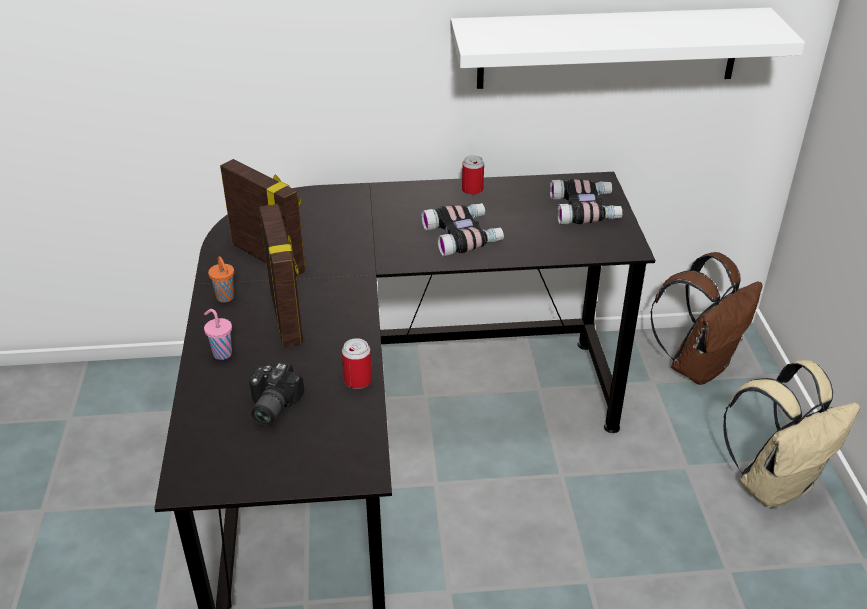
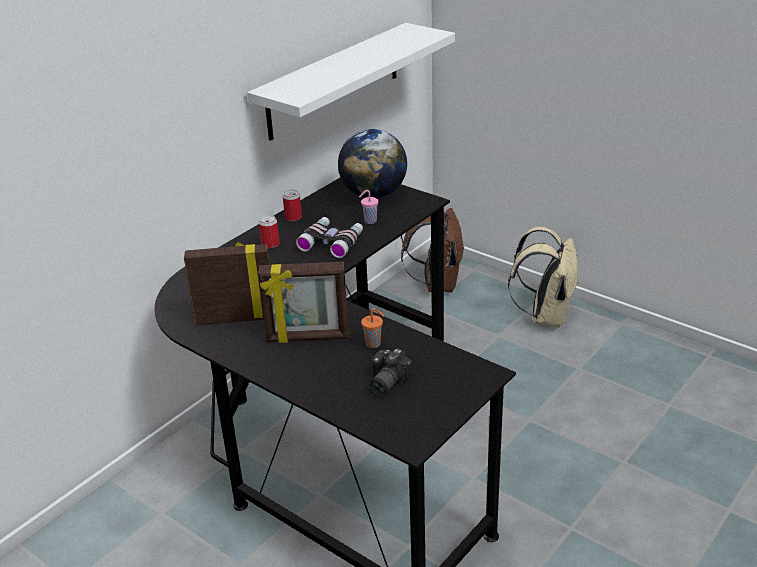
camera: 45 degrees left, 5 degrees down
(221, 353) = (306, 379): pink cup -> pink cup (369, 221)
(226, 298) = (251, 353): orange cup -> orange cup (374, 344)
(270, 406) = (385, 382): camera -> camera turned 60 degrees clockwise
(287, 316) = (308, 338): picture frame -> picture frame turned 150 degrees clockwise
(358, 380) = (408, 340): can -> can (270, 244)
(585, 209) = (374, 195): binoculars -> globe

